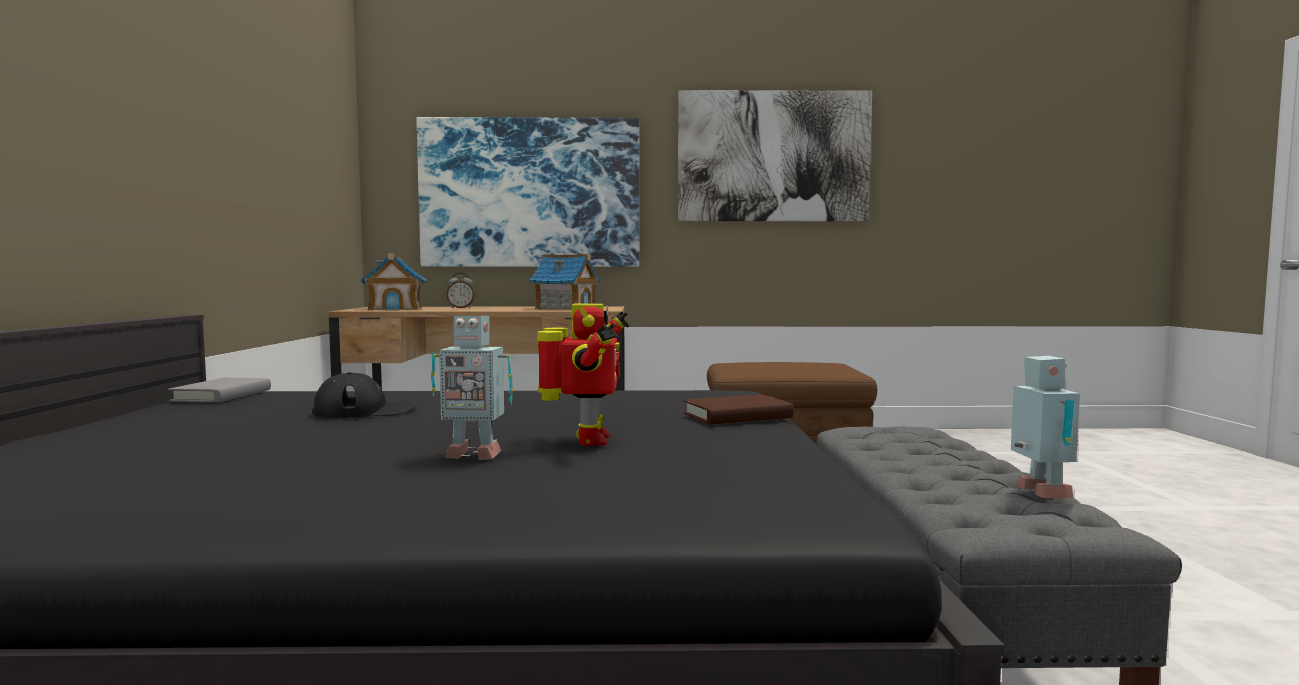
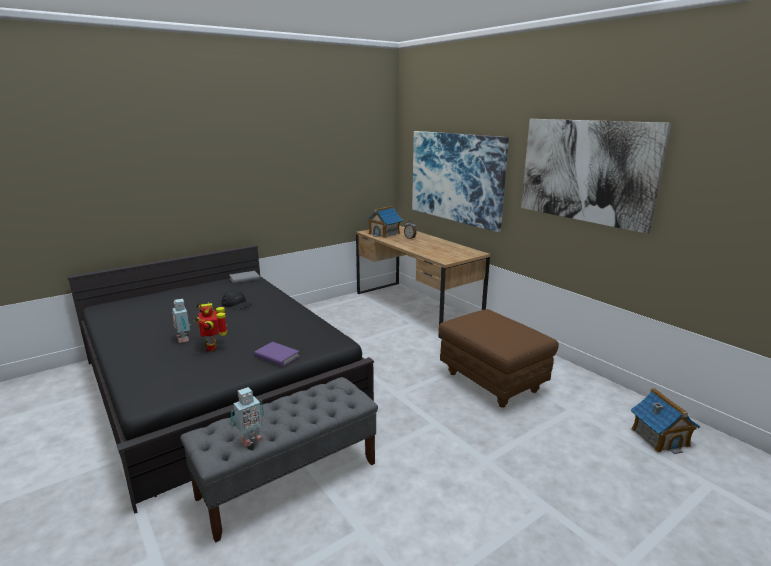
camera: 55 degrees right, 15 degrees up
(566, 308) = (443, 251): toy house -> toy house (660, 437)
(588, 440) = (212, 346): toy robot -> toy robot turned 105 degrees clockwise
(737, 416) = (277, 356): brown book -> purple book

